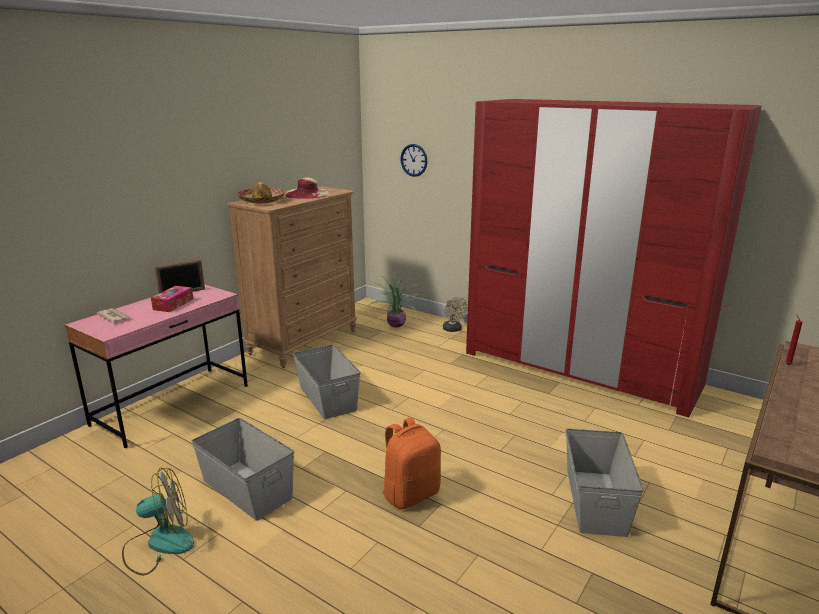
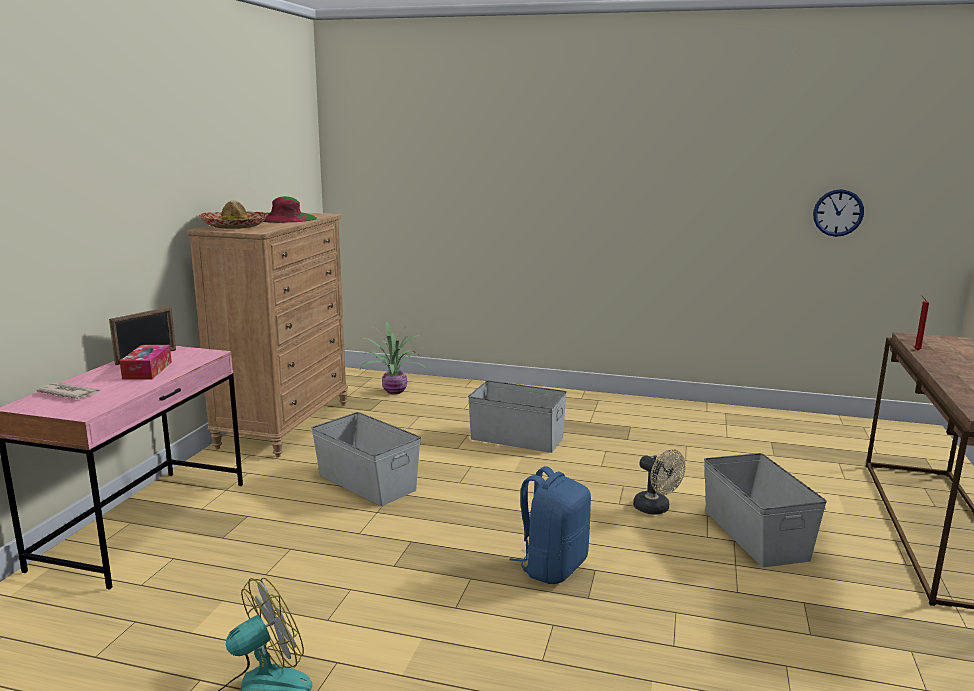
camera: 20 degrees left, 5 degrees down
(247, 488) = (336, 602): grey storage box -> grey storage box (516, 438)
(307, 194) = (286, 218): beige hat -> green hat
(410, 494) = (552, 567): orange backpack -> blue backpack
(414, 160) = (399, 177): wall clock -> wall clock (838, 213)
(453, 330) = (470, 388): beige fan -> beige fan (656, 509)
(579, 368) = (641, 410): red wardrobe -> none

